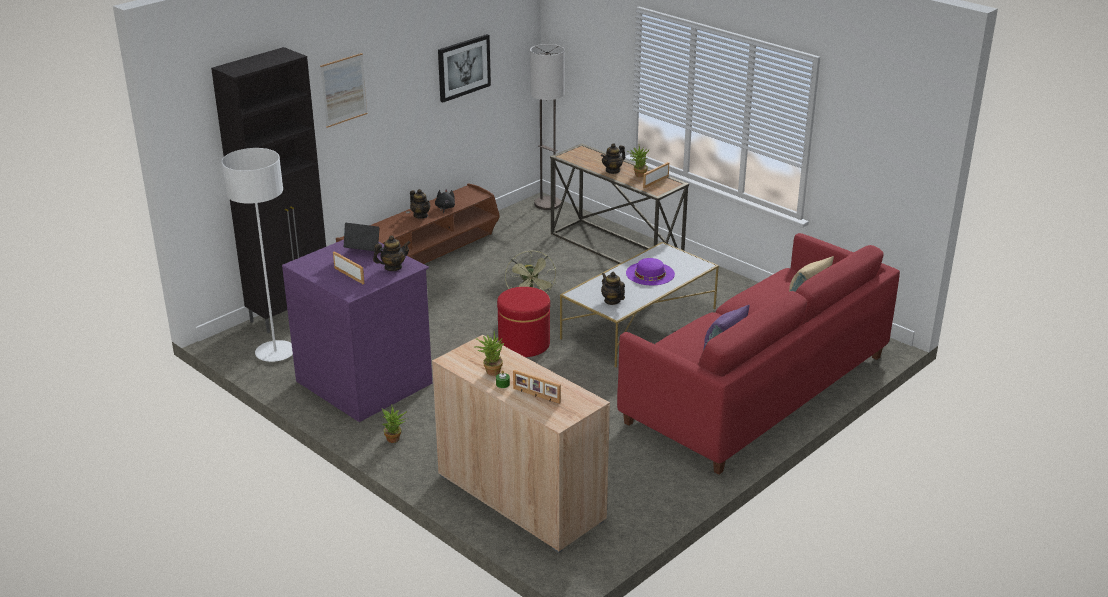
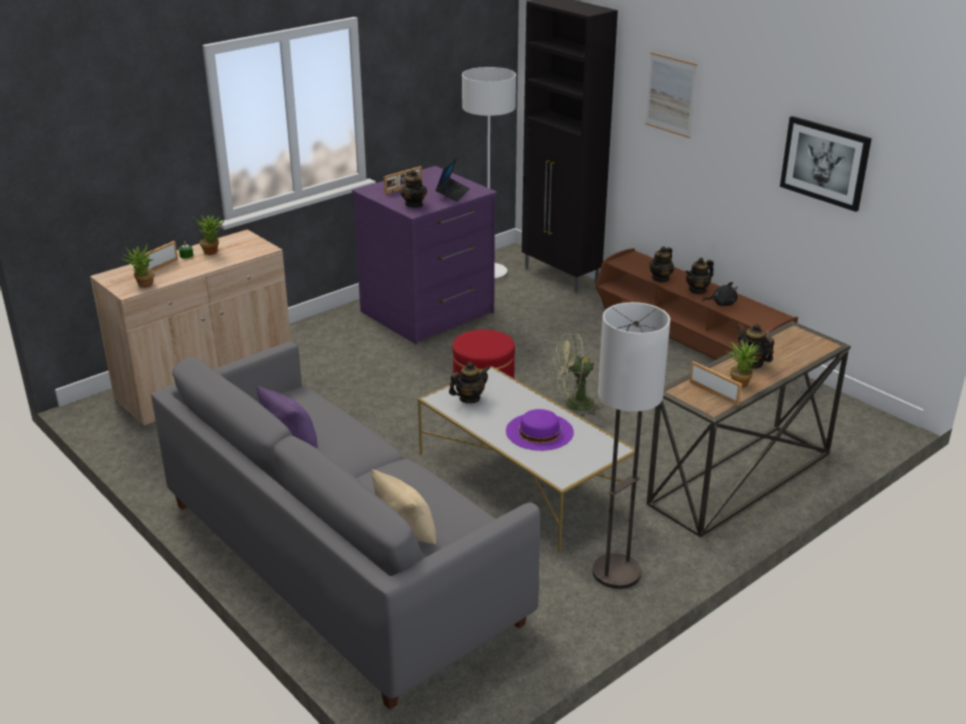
camera: 95 degrees right, 0 degrees up
(395, 440) = (325, 327): potted plant -> potted plant (143, 285)
(398, 229) = (661, 278): none -> teapot
(548, 204) = (874, 429): floor lamp -> floor lamp (616, 572)
(757, 389) = (339, 561): red sofa -> grey sofa

